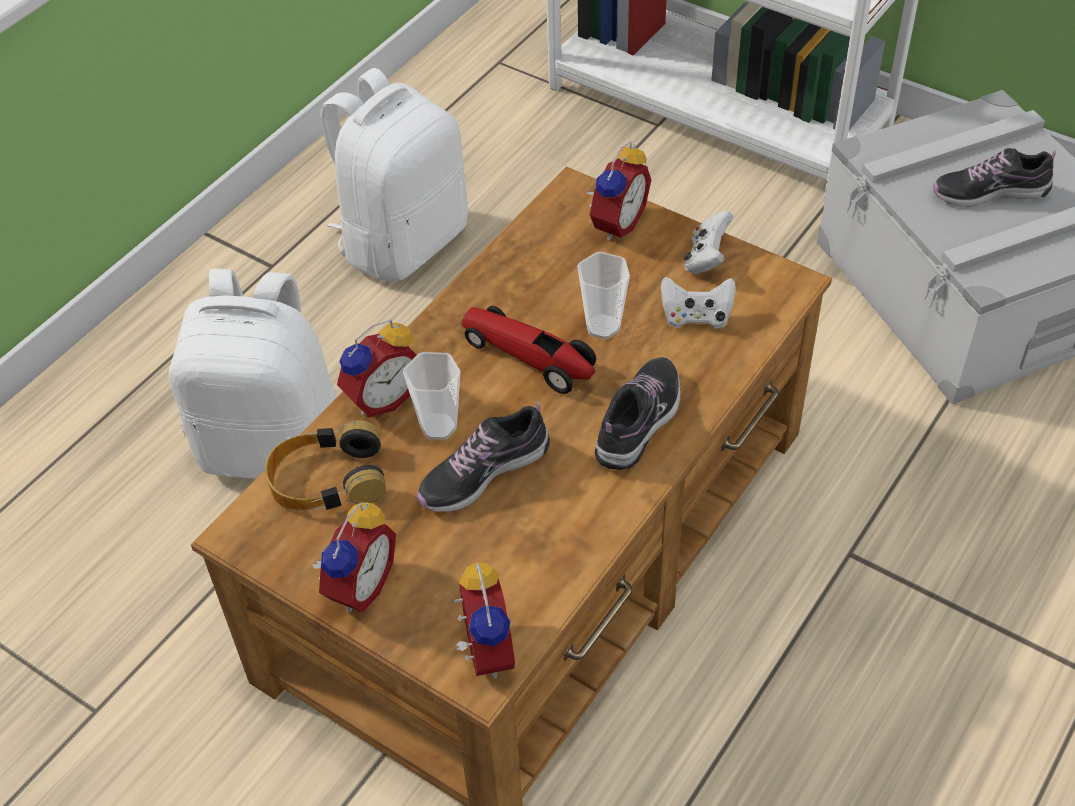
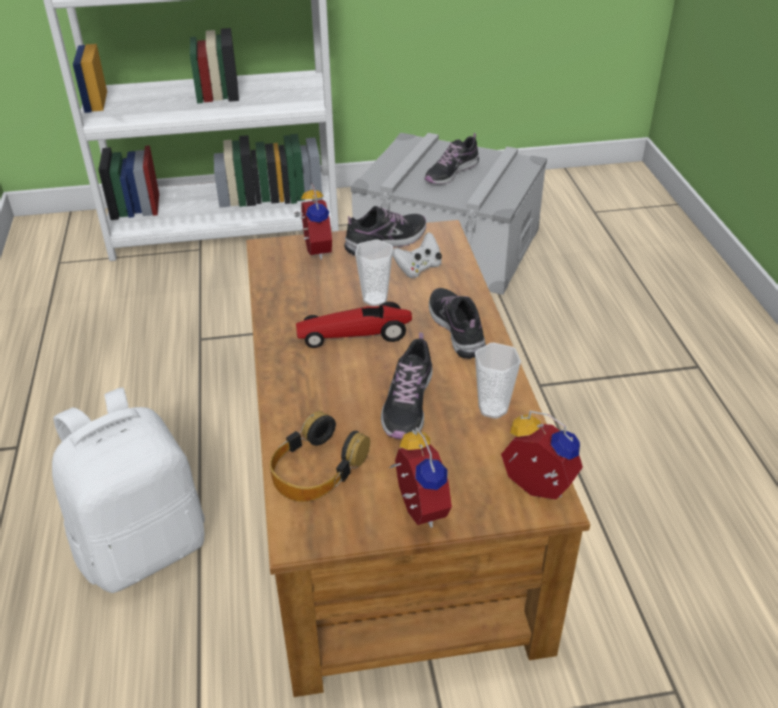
camera: 45 degrees left, 10 degrees down
(381, 397) = (291, 405): alarm clock -> none
(403, 241) = (102, 383): white backpack -> none
(438, 427) = (349, 398): cup -> cup (493, 408)
(706, 259) = (386, 241): white game controller -> shoe

